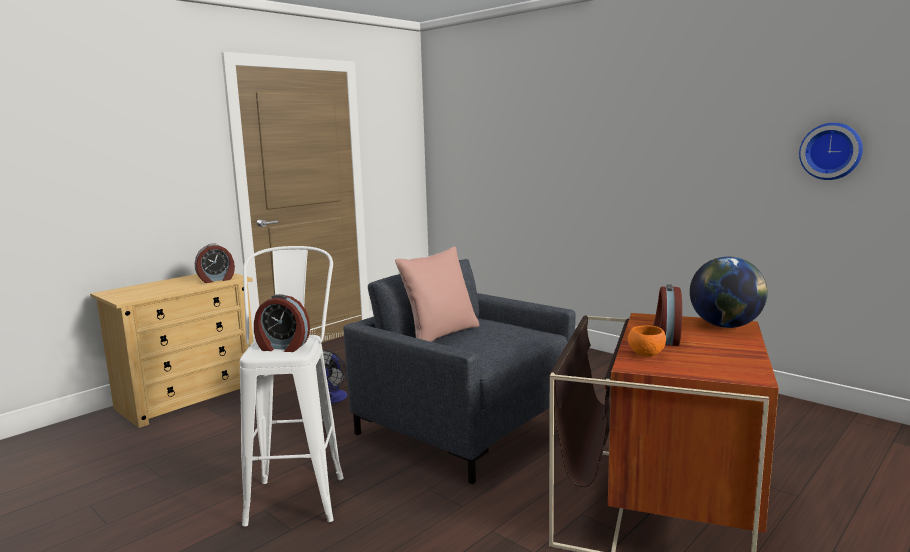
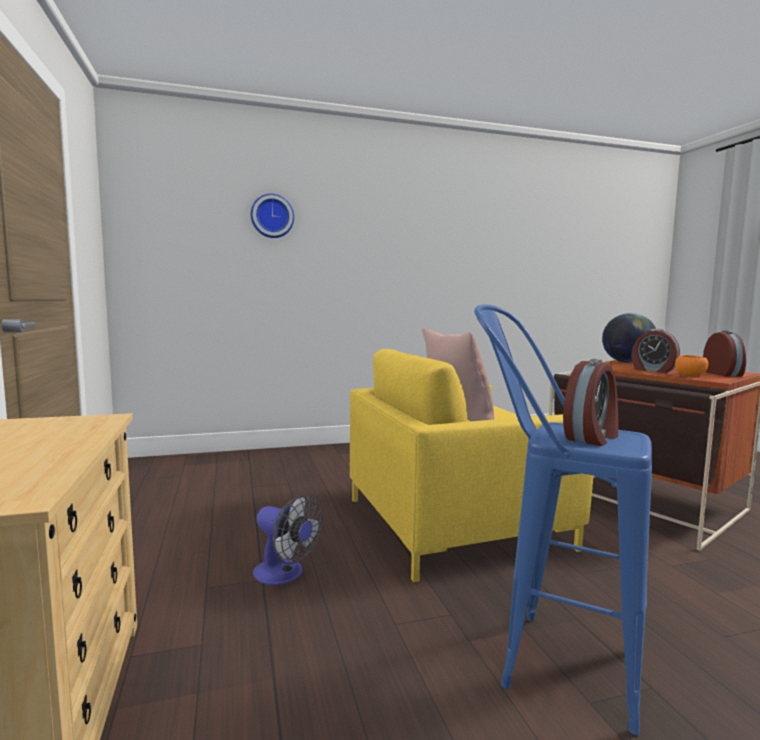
camera: 60 degrees left, 5 degrees down
(216, 280) = (76, 427): alarm clock -> alarm clock (723, 374)
(299, 491) = (547, 658): white stool -> blue stool
(465, 425) = (454, 522): grey armchair -> yellow armchair
(831, 151) = (527, 262): wall clock -> wall clock (272, 216)

